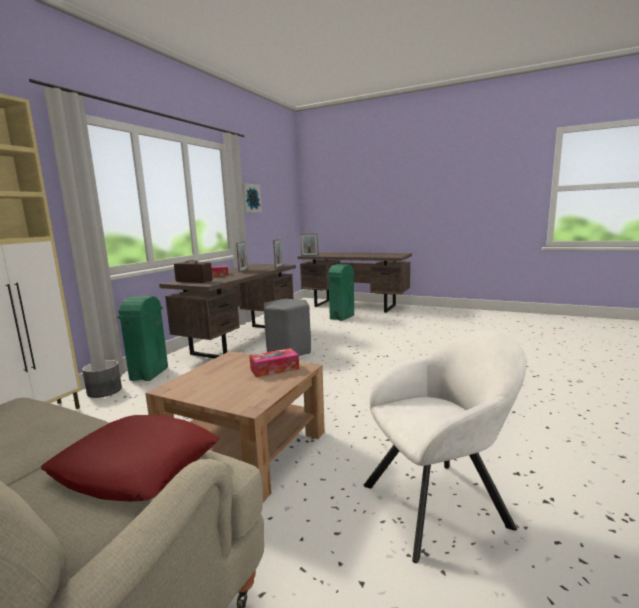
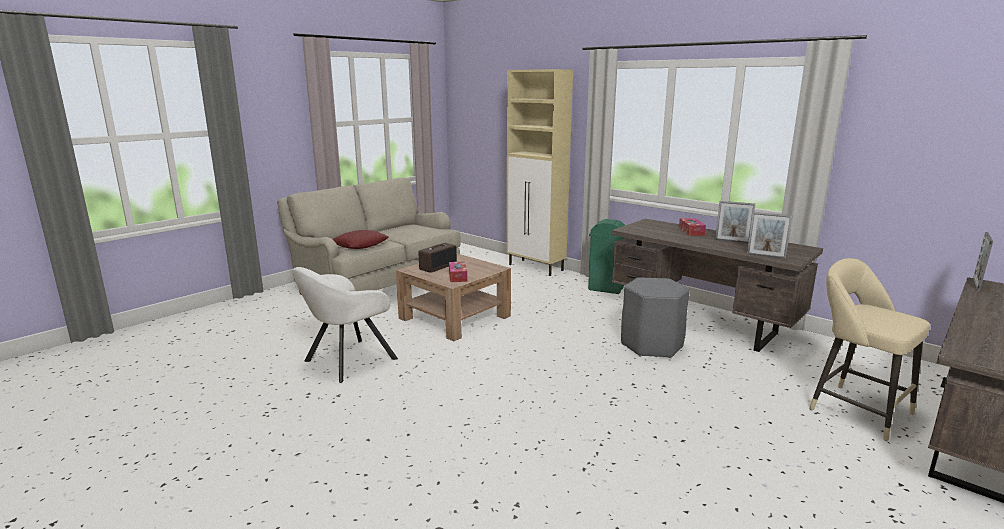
camera: 105 degrees right, 5 degrees up
(105, 391) = (576, 279): grey planter -> none
(193, 281) = (650, 226): radio -> radio (438, 266)
(250, 198) = (881, 141): picture -> none
(341, 317) = (854, 409): green trash can -> beige stool
(441, 503) = (346, 361): white armchair -> white armchair turned 45 degrees clockwise

